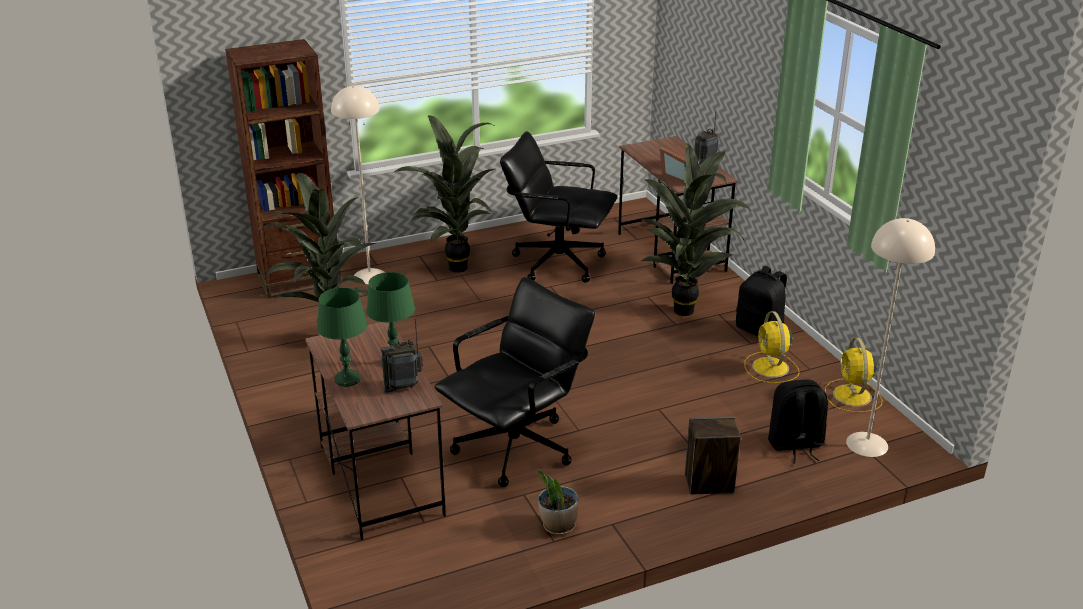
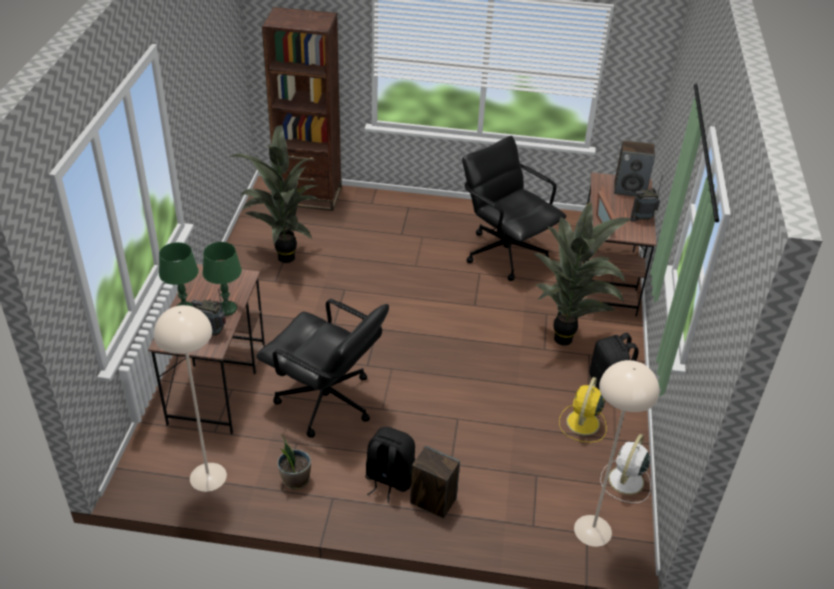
camera: 30 degrees right, 10 degrees up
(369, 276) = (357, 212): beige floor lamp -> beige floor lamp (207, 477)
(455, 266) = (426, 226): potted plant -> none
(516, 447) = (326, 402): black office chair -> black office chair turned 45 degrees clockwise
(668, 148) = (630, 189): none -> speaker
(795, 445) = (532, 502): black backpack -> black backpack (388, 480)
(852, 396) = (625, 481): yellow fan -> white fan

